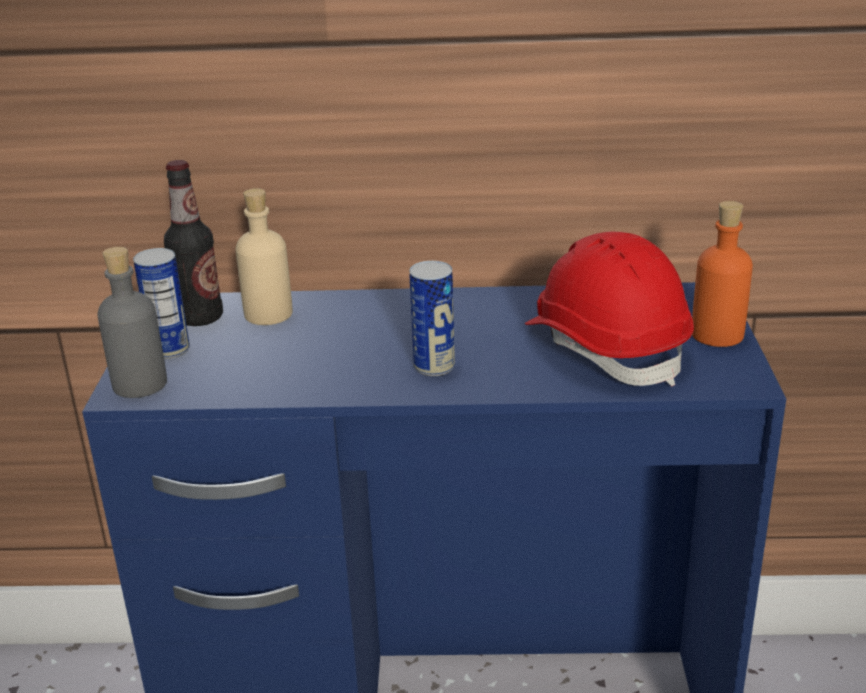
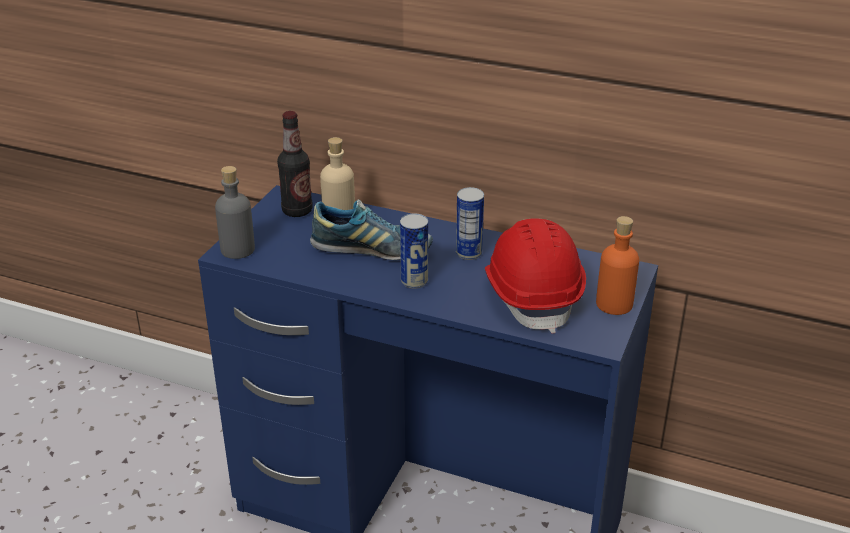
camera: 20 degrees right, 5 degrees up
(170, 350) = (267, 230): can -> can (468, 253)
(344, 343) = (372, 250): none -> shoe

